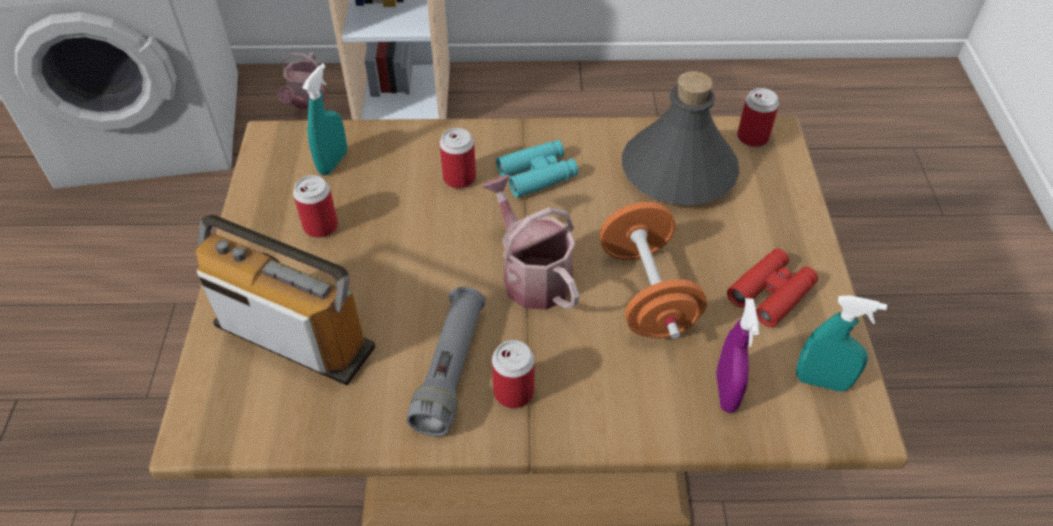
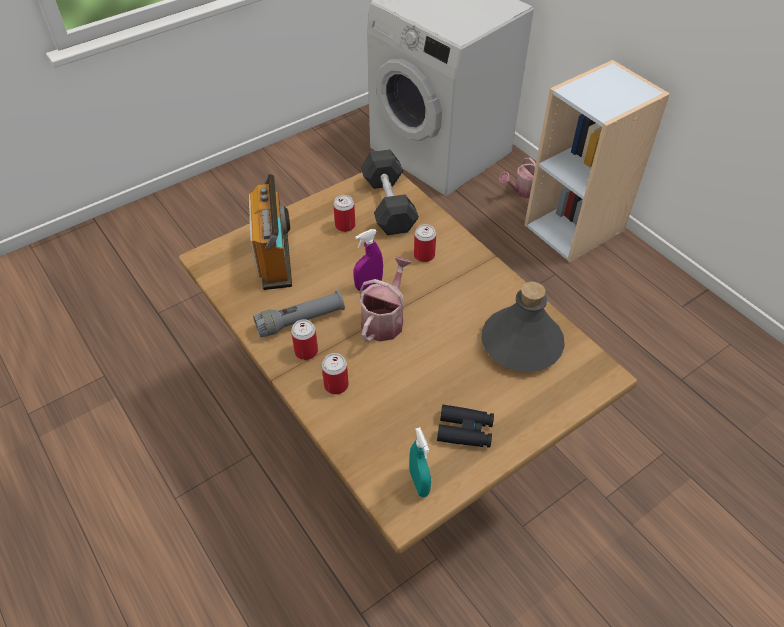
camera: 55 degrees right, 0 degrees up
(333, 163) = (388, 205): turquoise spray bottle -> grey dumbbell
(537, 175) = (457, 284): turquoise binoculars -> none
(646, 293) = (414, 373): orange dumbbell -> none
(726, 392) = (375, 440): purple spray bottle -> purple spray bottle (368, 285)
(752, 137) = (589, 365): can -> can (336, 385)
(771, 293) = (465, 430): red binoculars -> black binoculars

